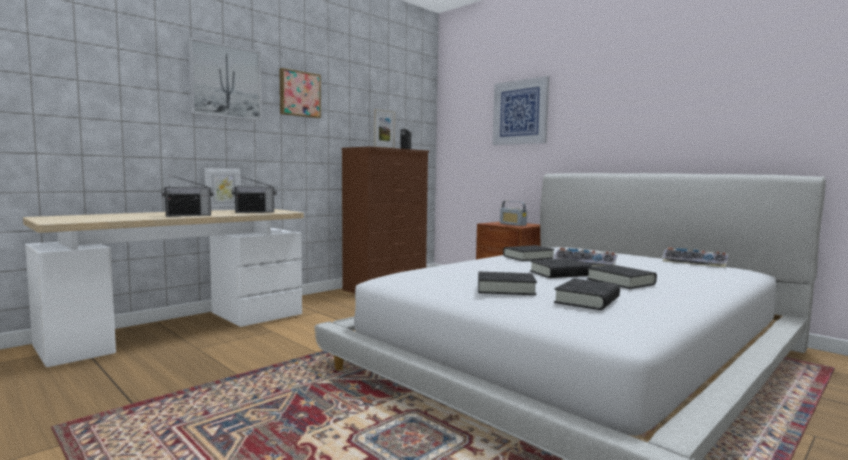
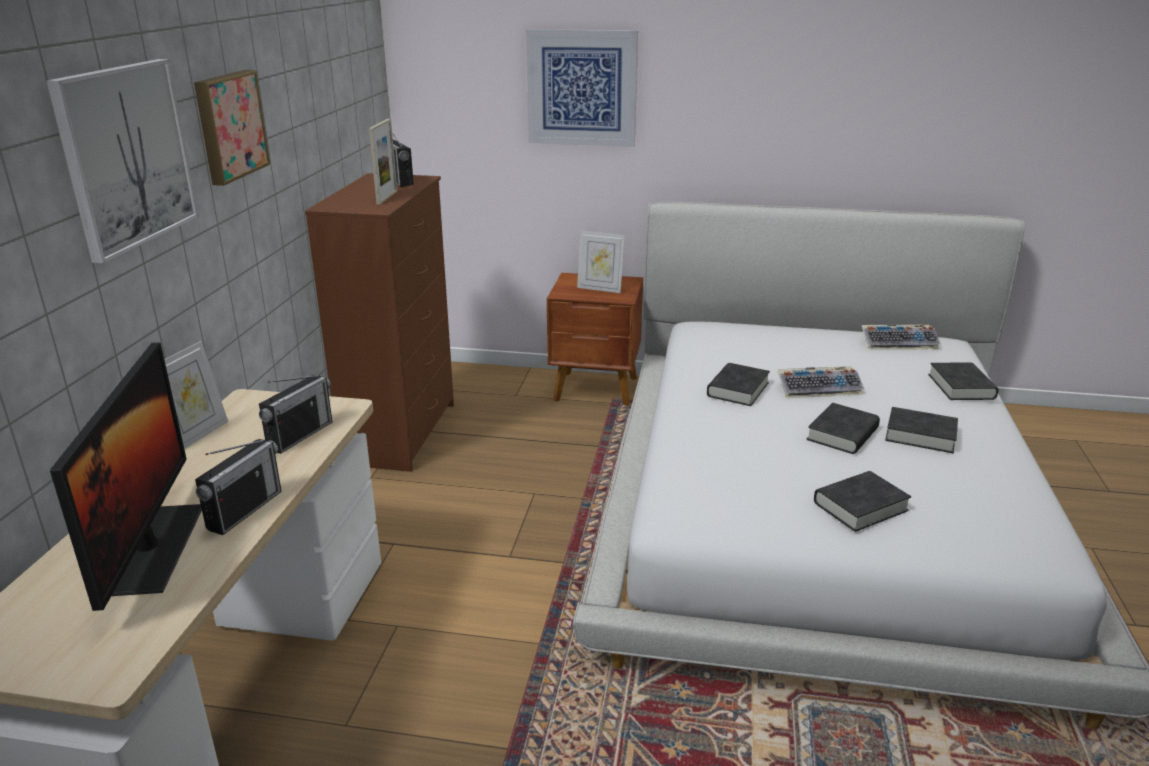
camera: 35 degrees left, 20 degrees up
(141, 215) = (151, 548): none -> monitor
(513, 224) = (600, 288): radio -> picture frame
(587, 300) = (962, 503): black book -> black book (961, 387)

